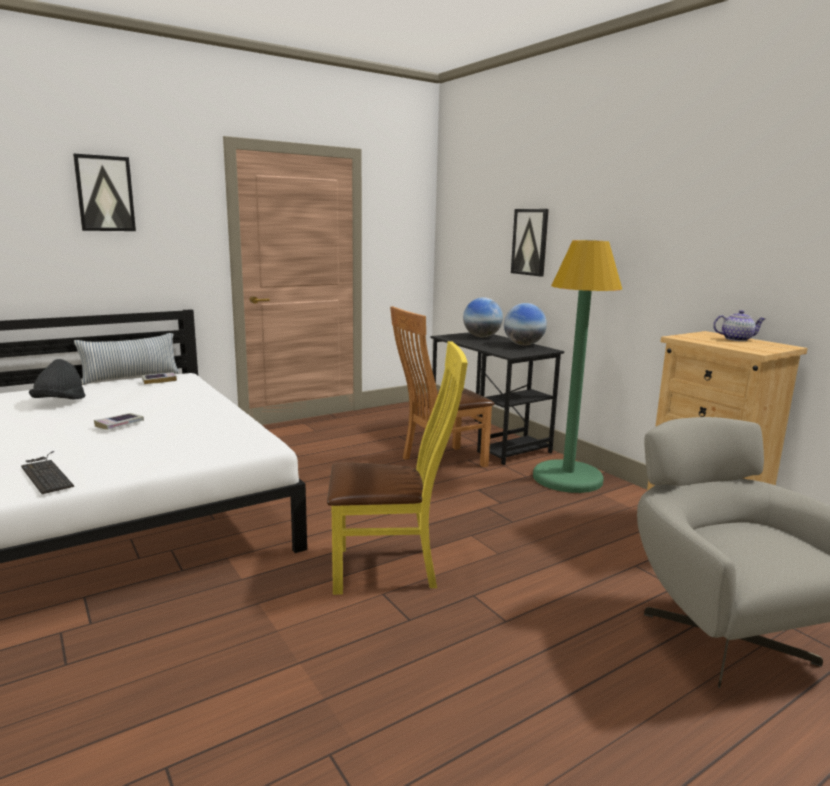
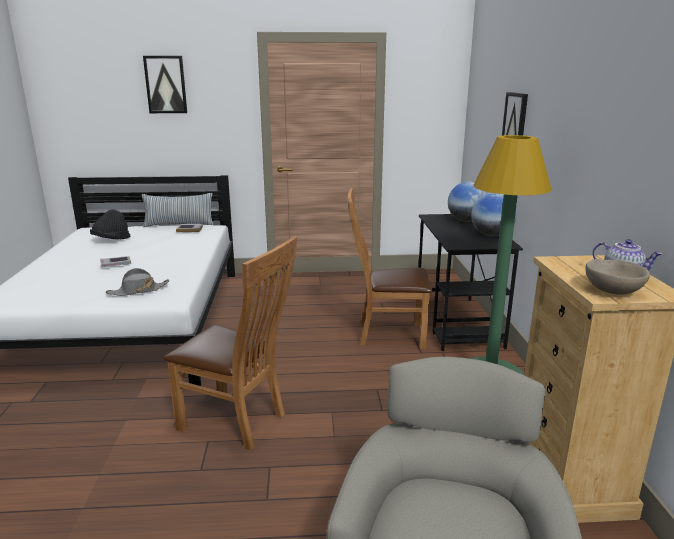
camera: 30 degrees right, 5 degrees up
(46, 473) = (28, 295): keyboard -> none
(204, 444) = (138, 291): none -> grey hat
(392, 568) = (238, 422): yellow chair -> brown chair
(757, 348) = (613, 291): none -> beige bowl

